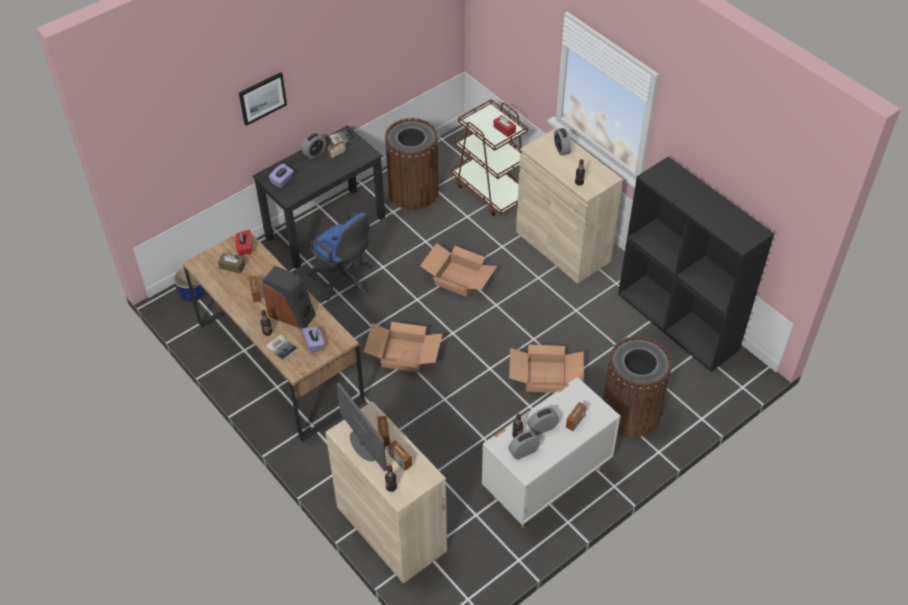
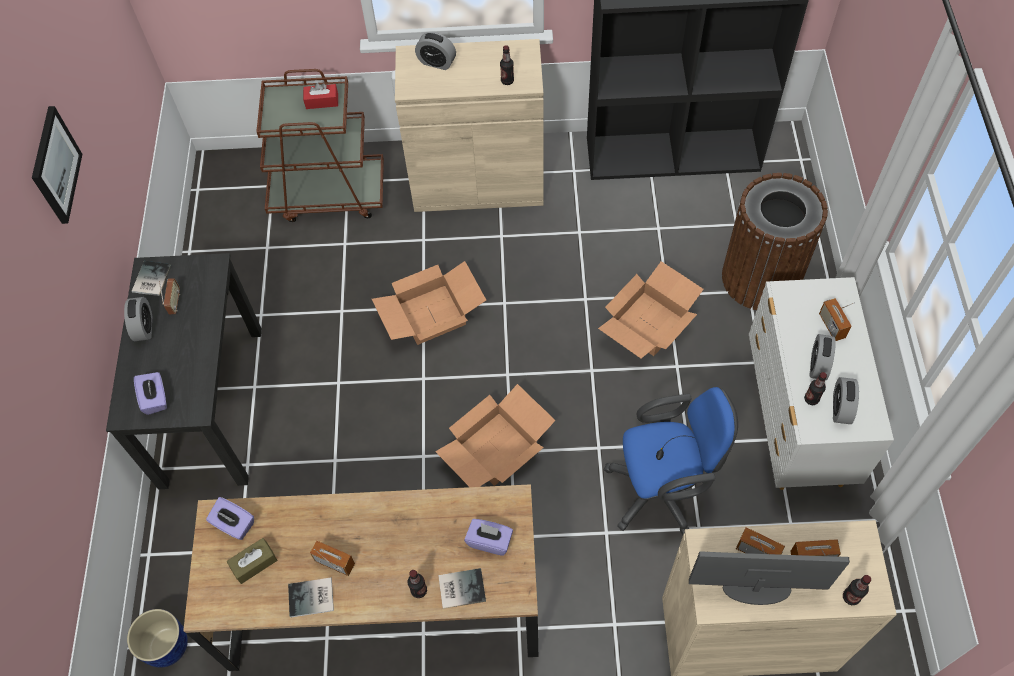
camera: 50 degrees left, 10 degrees up
(232, 297) = (312, 598): none -> book
(245, 247) = (234, 524): red tissue box -> purple tissue box
(262, 98) = (47, 314): picture -> picture (55, 165)
(292, 314) = (413, 537): speaker -> none
(344, 280) = (318, 439): blue office chair -> blue office chair (662, 489)
(413, 192) = (251, 272): brown trash can -> none

